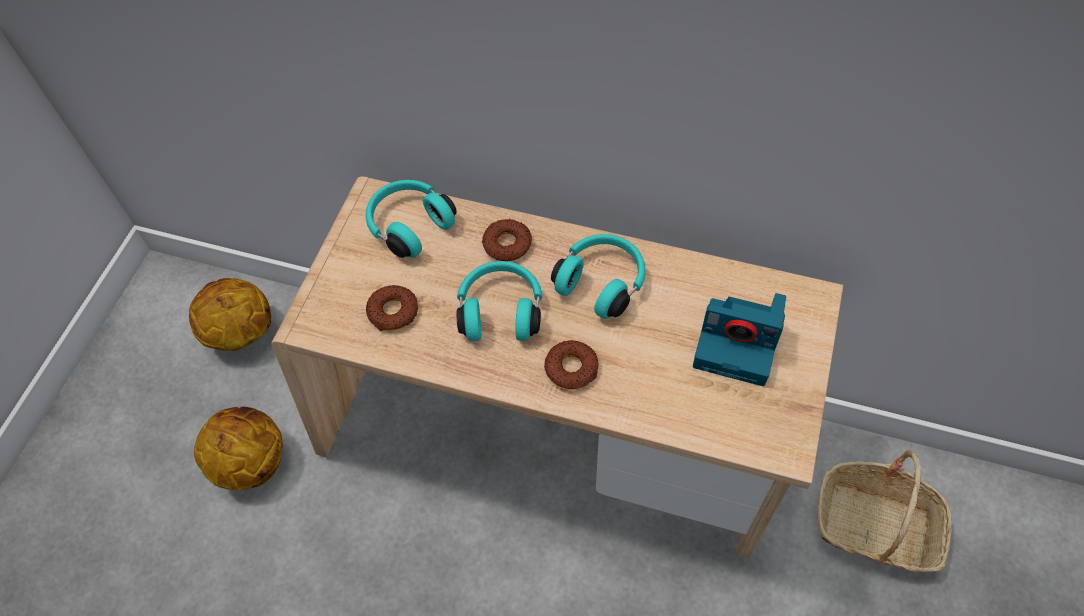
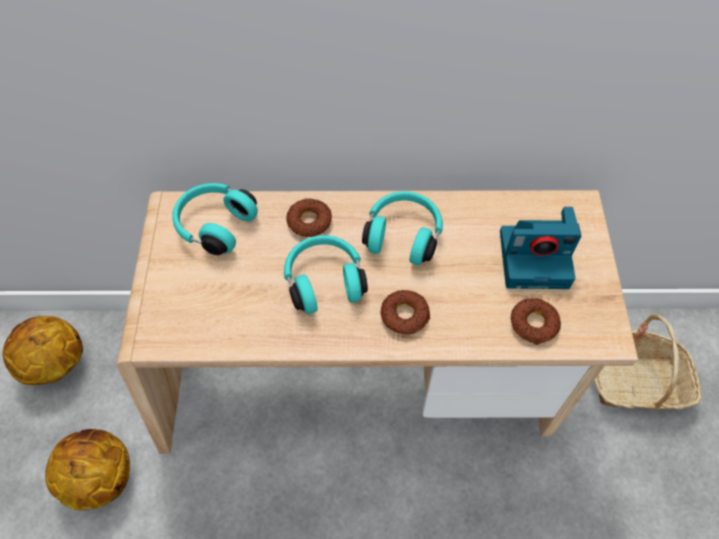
camera: 20 degrees left, 0 degrees up
(393, 312) = (226, 306): donut -> donut (534, 324)

